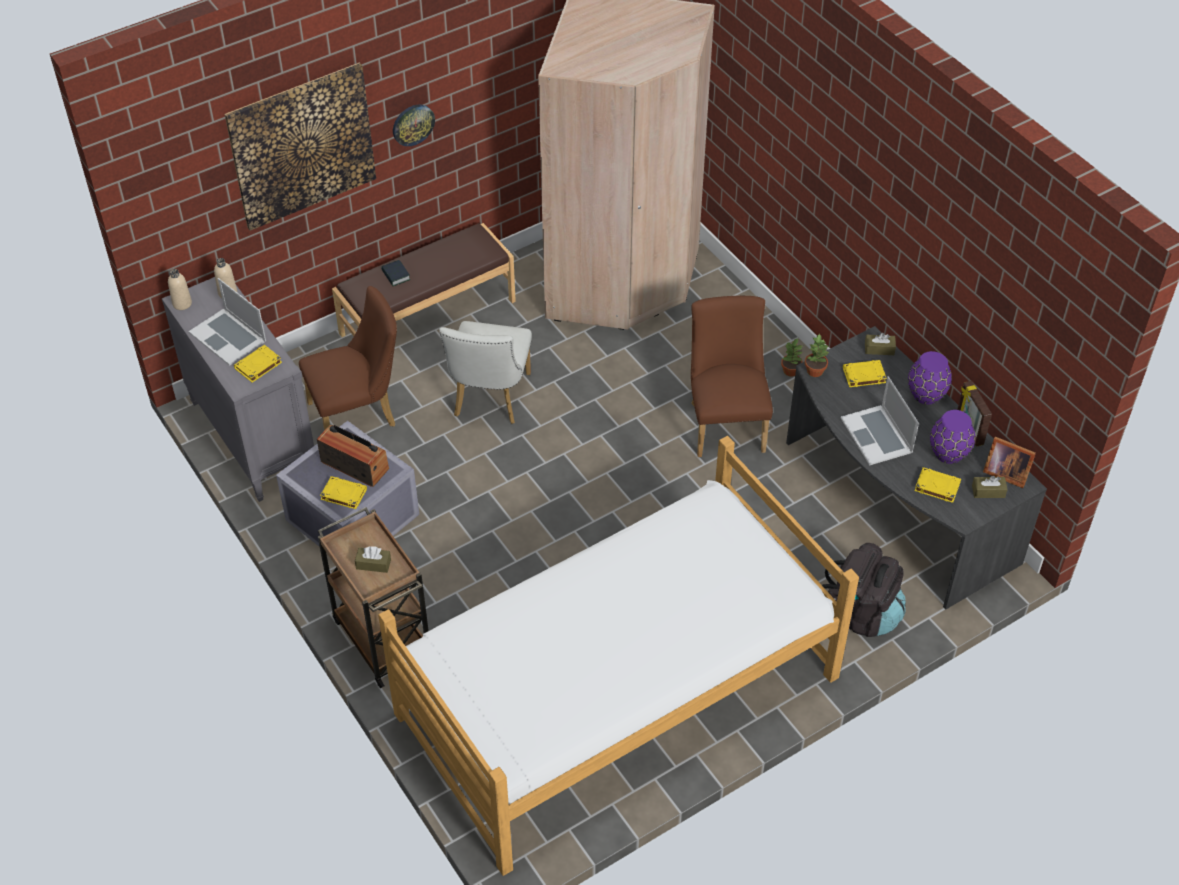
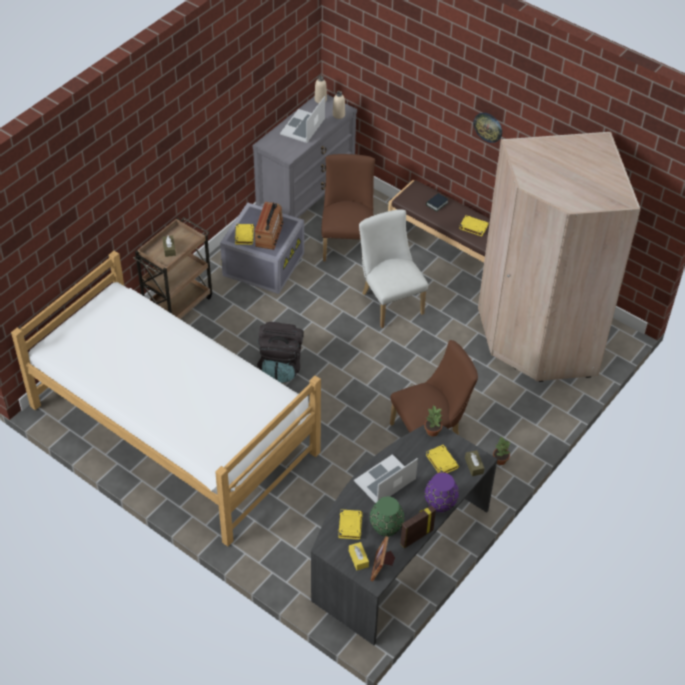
camera: 70 degrees right, 0 degrees up
(258, 366) = (285, 146): yellow book -> yellow book (473, 227)
(302, 146) = (420, 77): picture -> none
(359, 414) = (347, 241): brown chair -> brown chair turned 135 degrees counterclockwise
(489, 399) = (389, 300): white chair -> white chair turned 75 degrees clockwise
(859, 614) = (287, 548): black backpack -> black backpack (281, 366)
(948, 454) = (385, 527): purple vase -> green vase
(988, 491) = (358, 559): brown tissue box -> yellow tissue box

